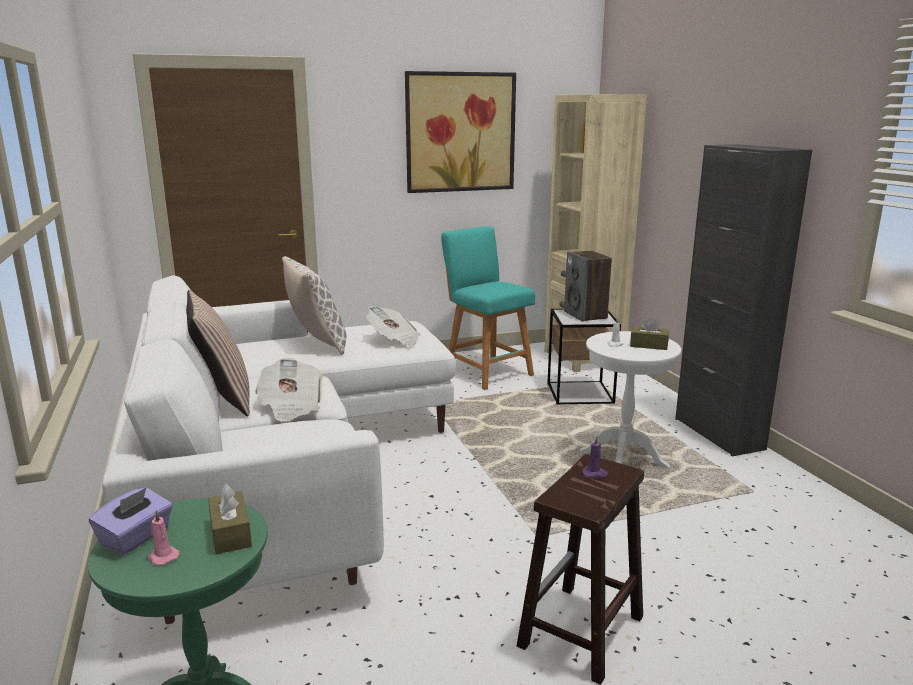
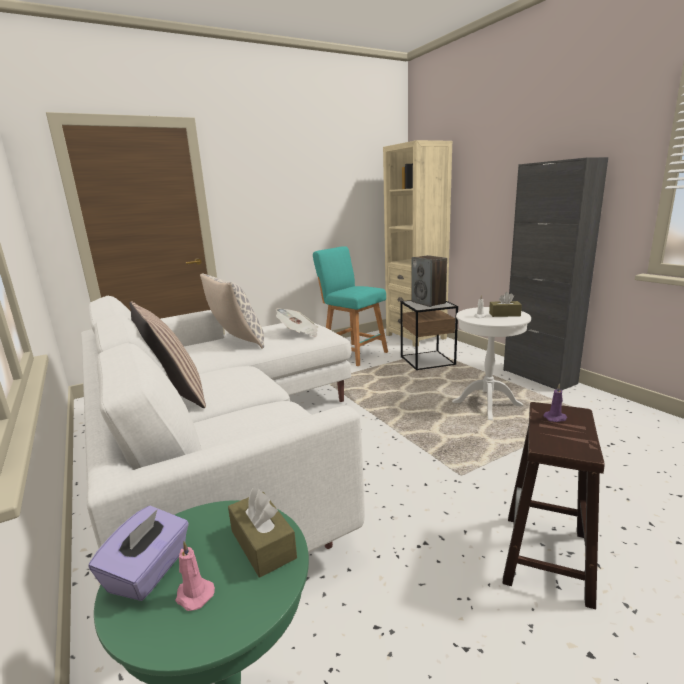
camera: 10 degrees left, 0 degrees up
(291, 407) = (240, 395): newspaper -> none
(460, 132) = (316, 177): picture -> none

